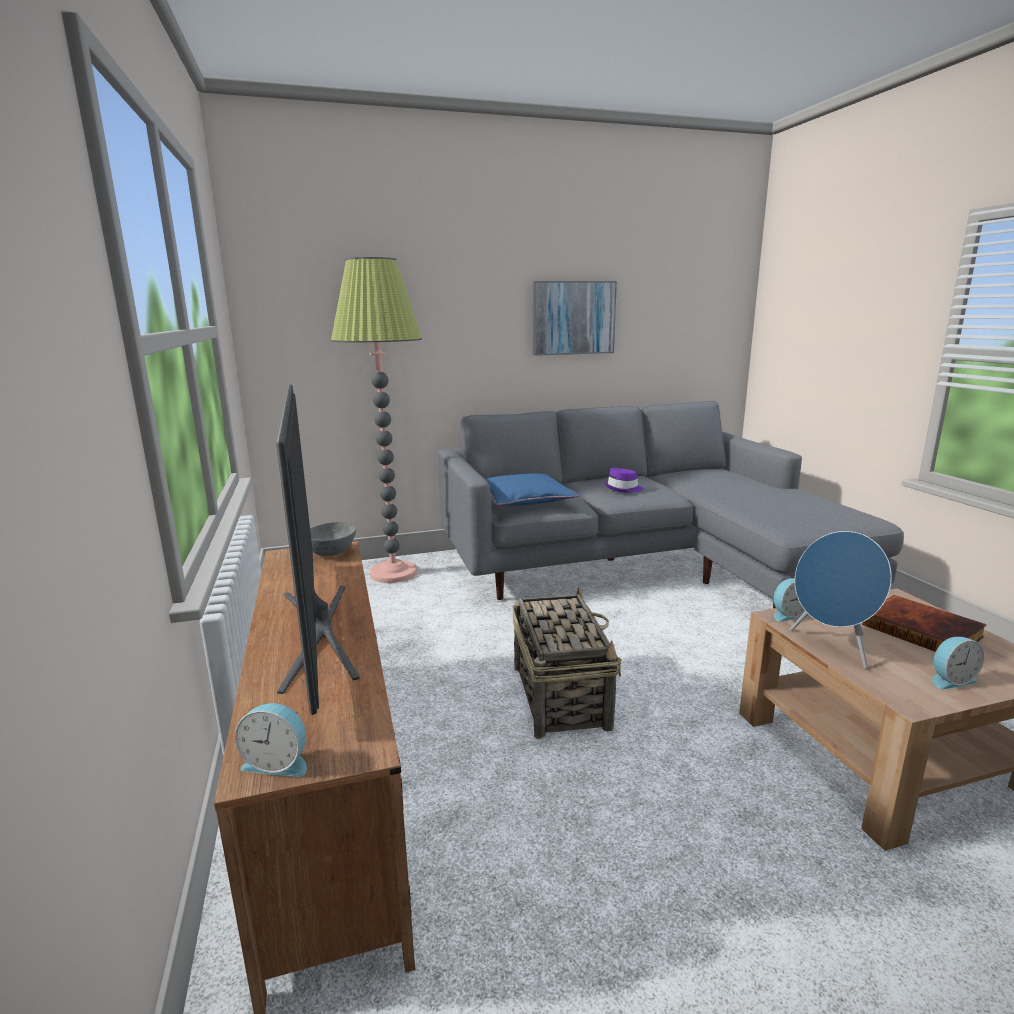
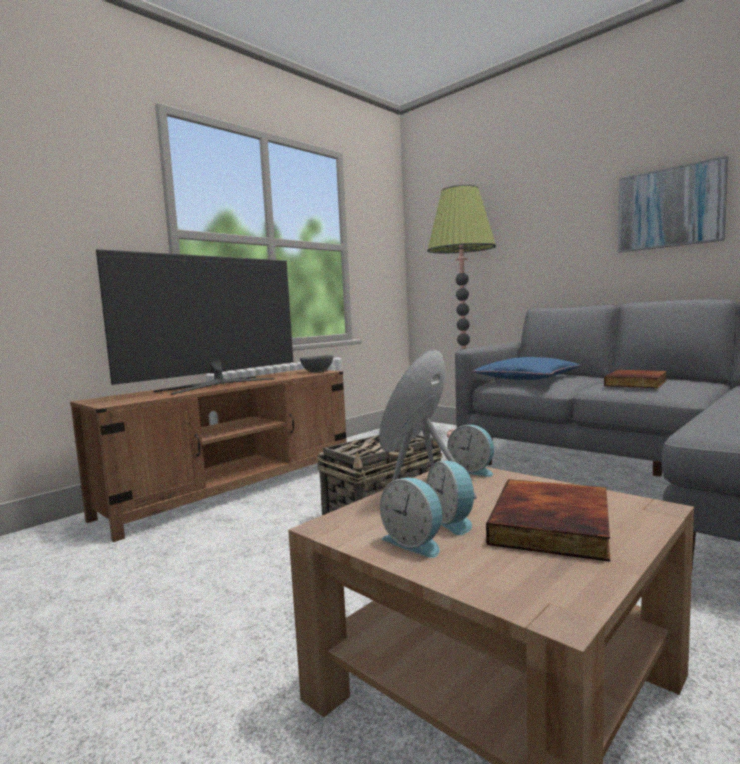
camera: 60 degrees right, 10 degrees down
(278, 763) = (97, 400): alarm clock -> alarm clock (453, 521)
(623, 489) = (637, 383): purple hat -> book

